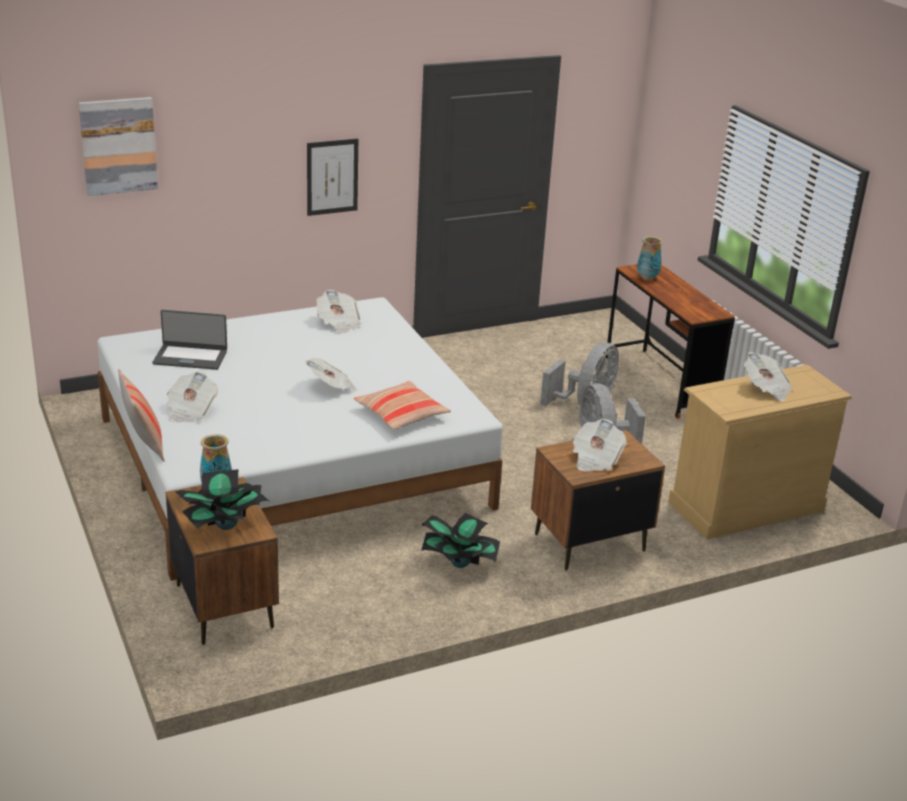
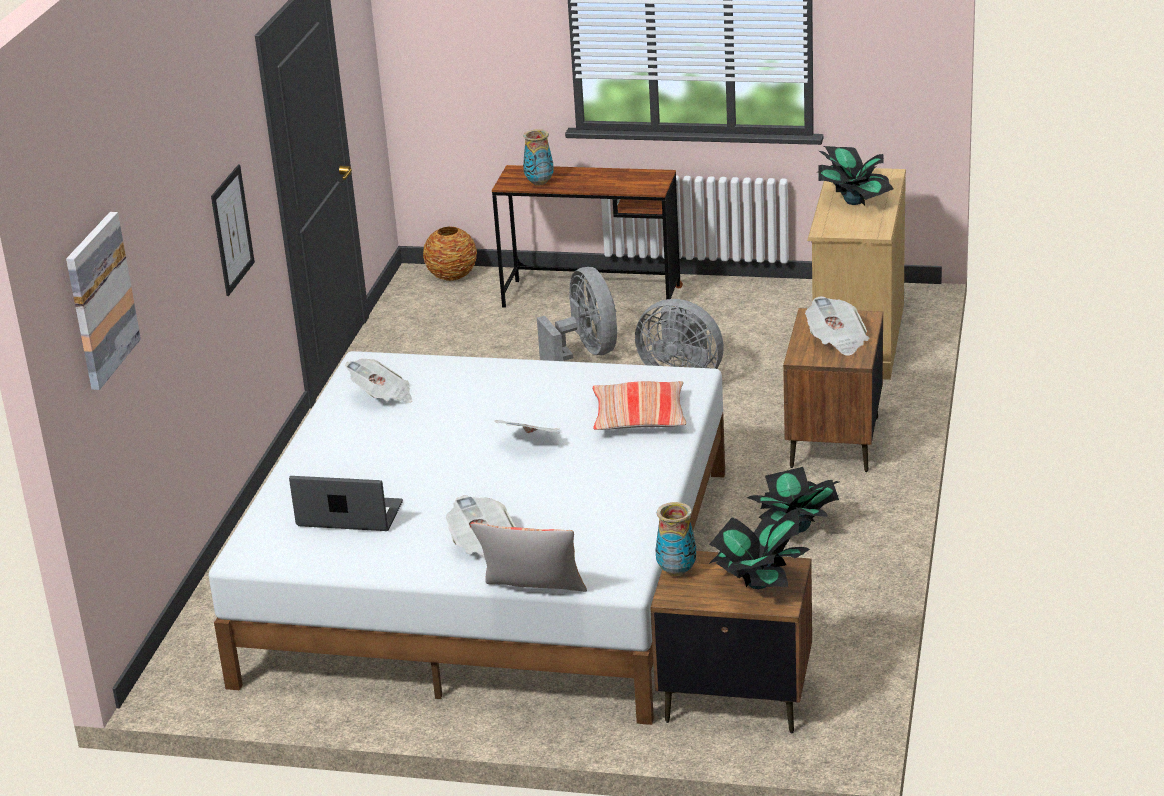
camera: 50 degrees left, 0 degrees up
(190, 357) = (349, 516): laptop -> laptop turned 120 degrees counterclockwise
(621, 328) = (452, 275): none -> vase
(766, 389) = (853, 201): newspaper -> potted plant

